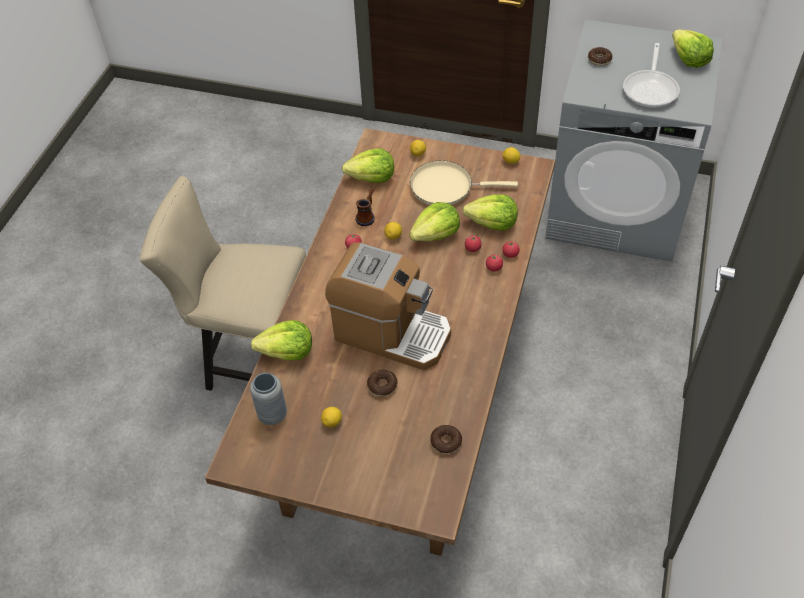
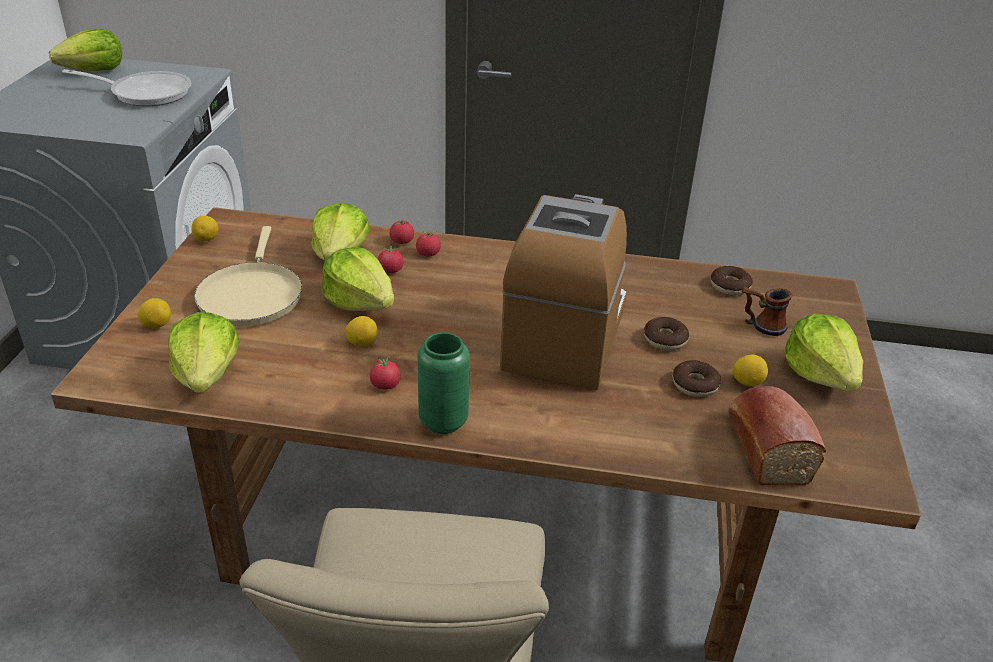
camera: 100 degrees left, 15 degrees down
(272, 415) = (766, 446): grey vase -> bread
(287, 352) = (636, 443): lettuce -> lettuce (820, 374)
(319, 270) = (443, 421): none -> green vase
(367, 216) = (308, 374): mug -> mug (760, 325)
(599, 60) = (58, 119): donut -> donut (695, 385)

